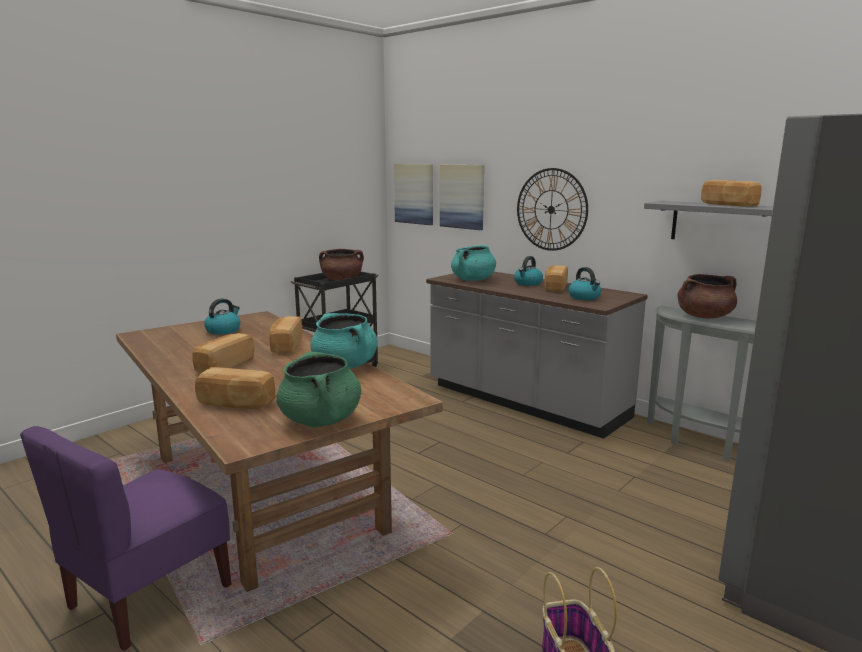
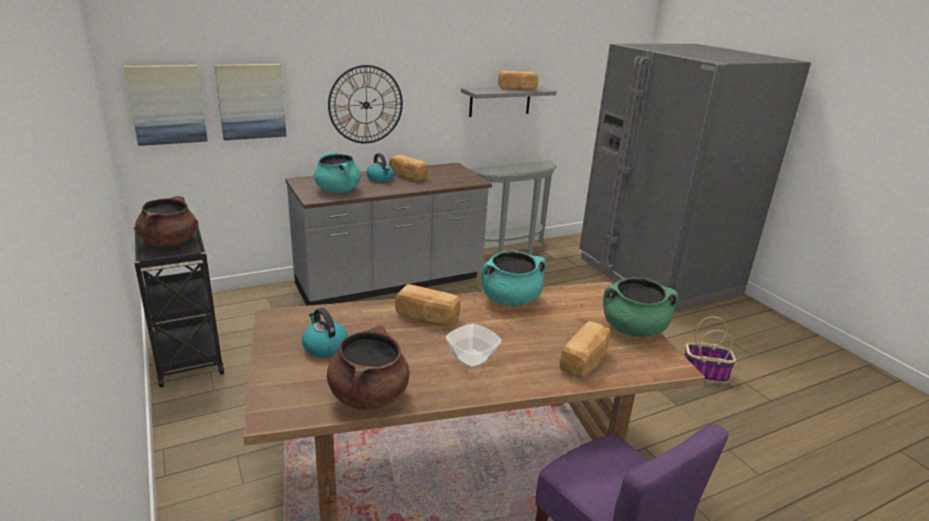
camera: 70 degrees left, 10 degrees up
(224, 366) = (472, 358): bread -> bowl
(584, 297) = (449, 178): kettle -> none
(704, 316) = (506, 168): brown cooking pot -> brown cooking pot (369, 395)

